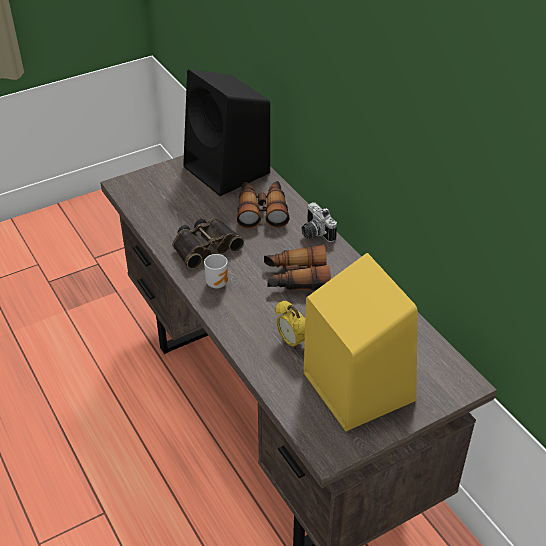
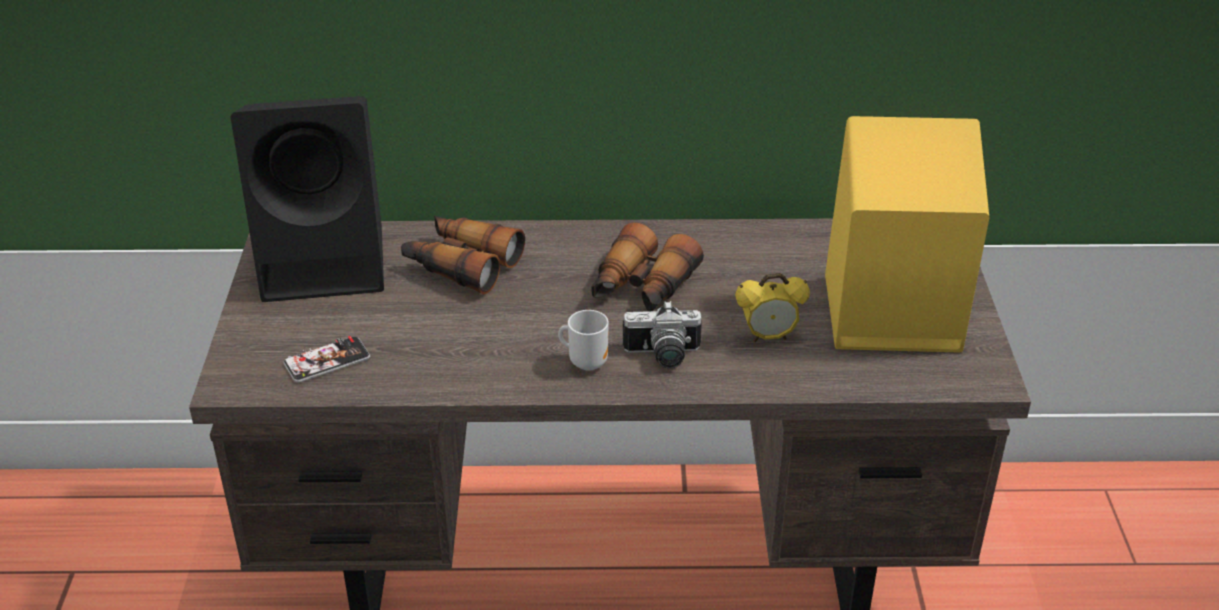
camera: 60 degrees left, 5 degrees down
(157, 203) = (327, 361): none -> phone
(205, 246) = (489, 346): binoculars -> none
(314, 233) = (561, 238): camera -> camera (662, 356)

